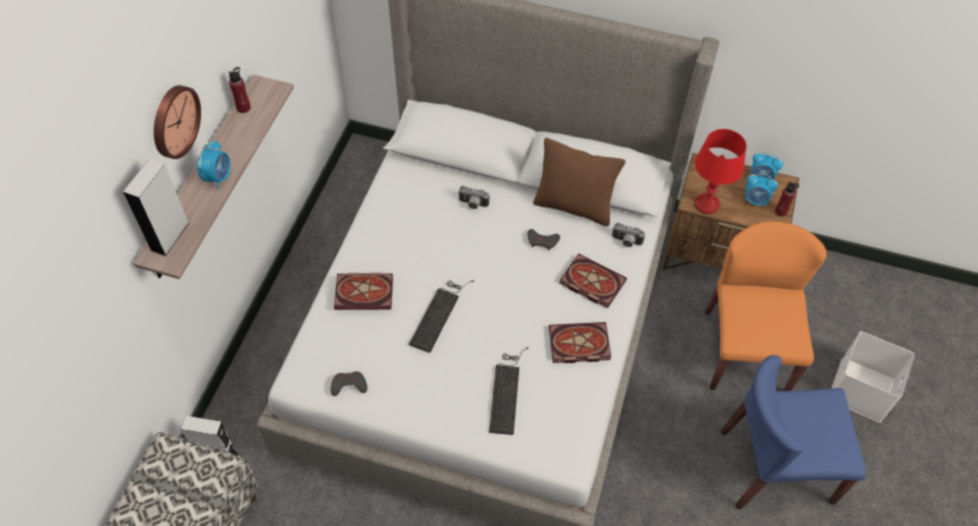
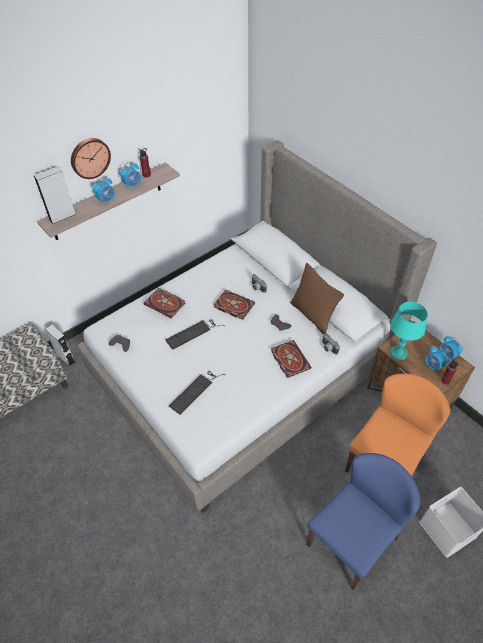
camera: 35 degrees right, 5 degrees down
(236, 134) = (132, 185): none -> alarm clock
(577, 345) = (254, 388): book -> book (232, 305)
(707, 204) = (398, 353): red table lamp -> turquoise table lamp
(775, 467) = (352, 540): blue chair -> blue chair turned 105 degrees clockwise

